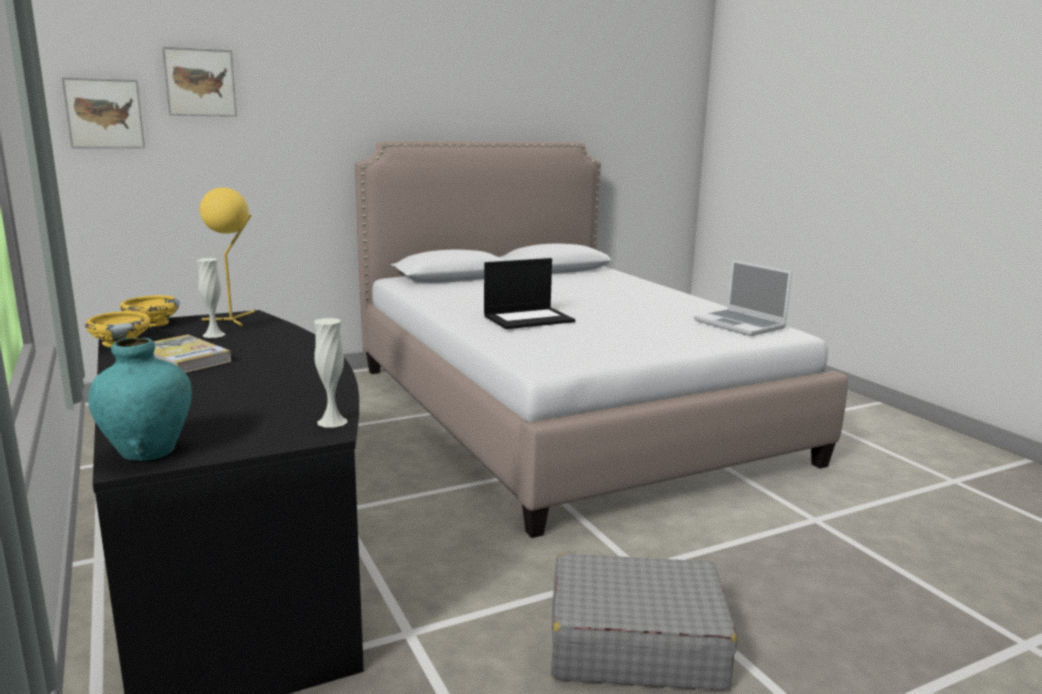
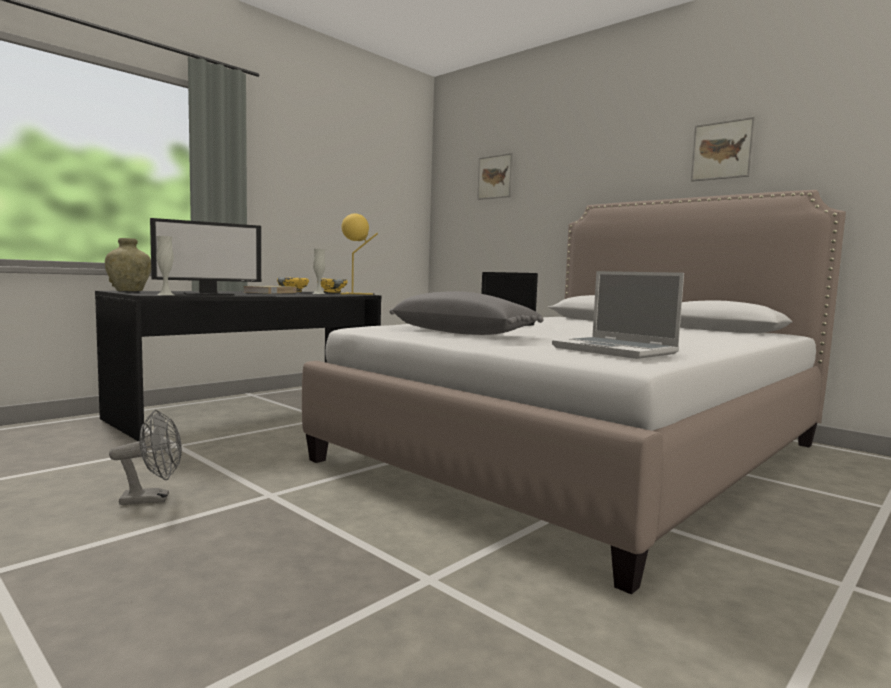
camera: 70 degrees right, 10 degrees down
(104, 113) = (452, 201): picture -> picture (722, 150)
(148, 451) = (129, 291): turquoise vase -> beige vase
(283, 396) = (209, 294): none -> monitor
(617, 341) = (464, 333): none -> grey pillow
(634, 643) = (153, 499): grey suitcase -> grey fan
(740, 324) = (616, 350): laptop -> laptop turned 75 degrees counterclockwise

